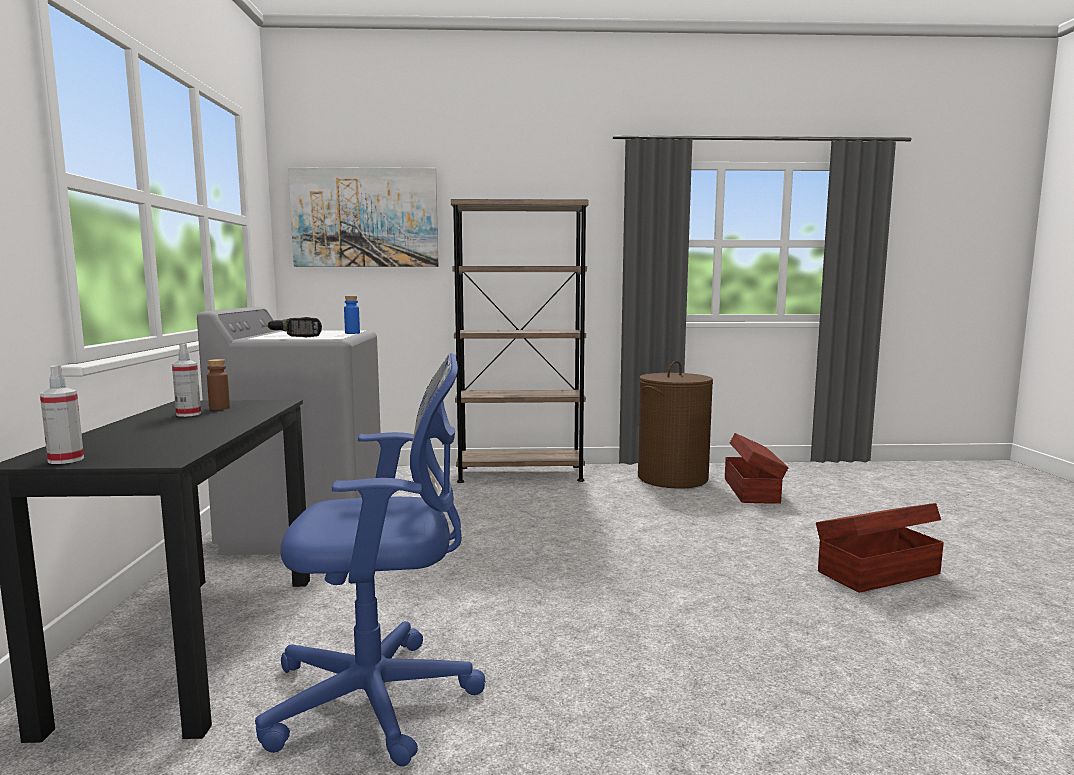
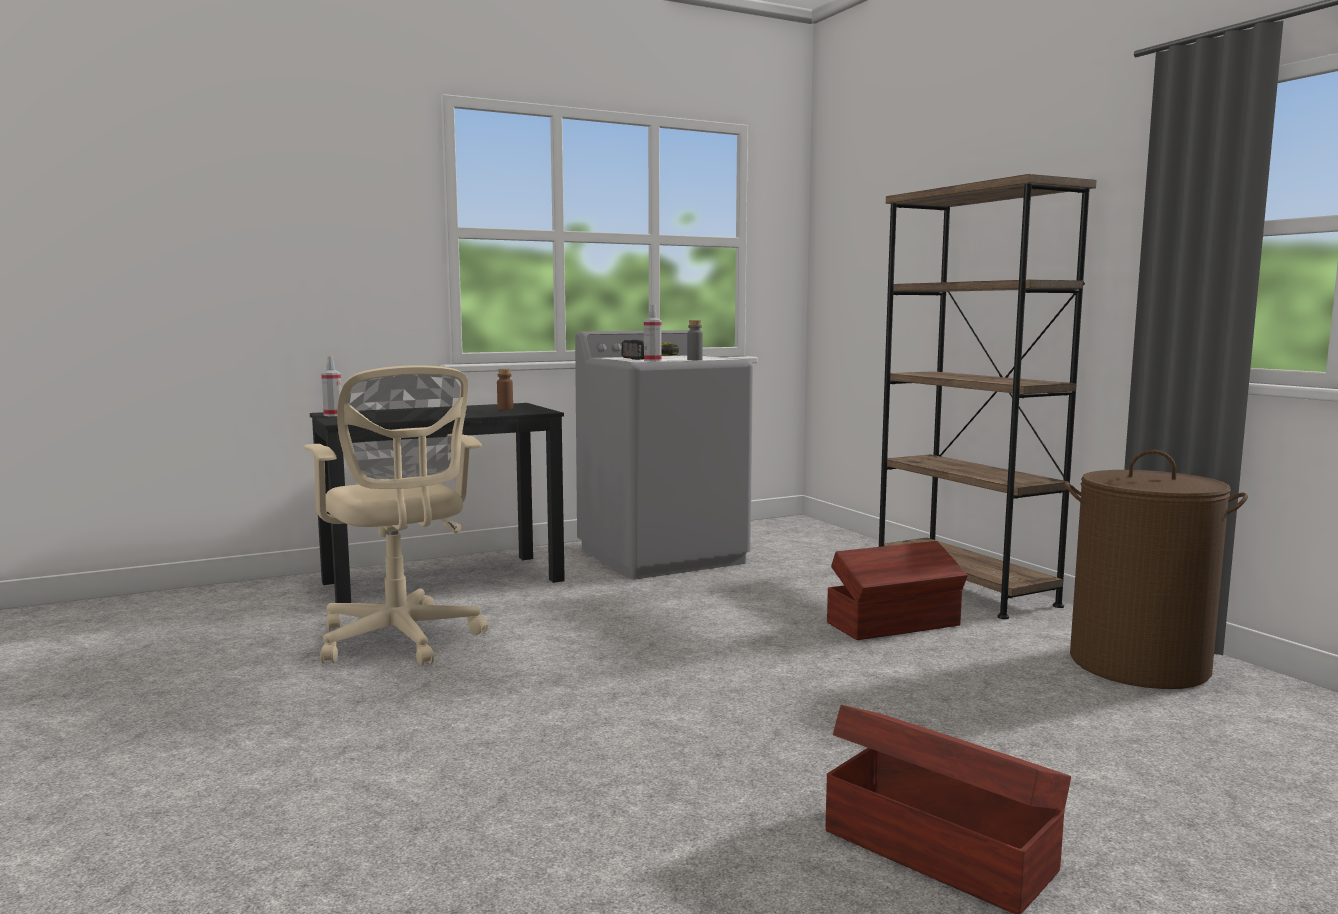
camera: 65 degrees right, 0 degrees up
(188, 414) = (476, 409): spray bottle -> spray bottle (652, 361)
(352, 333) = (694, 360): blue bottle -> grey bottle
(365, 218) = (873, 226): picture -> none
(381, 699) = (400, 640): blue office chair -> beige office chair
(752, 490) = (1204, 727): brown storage box -> brown storage box (895, 624)

